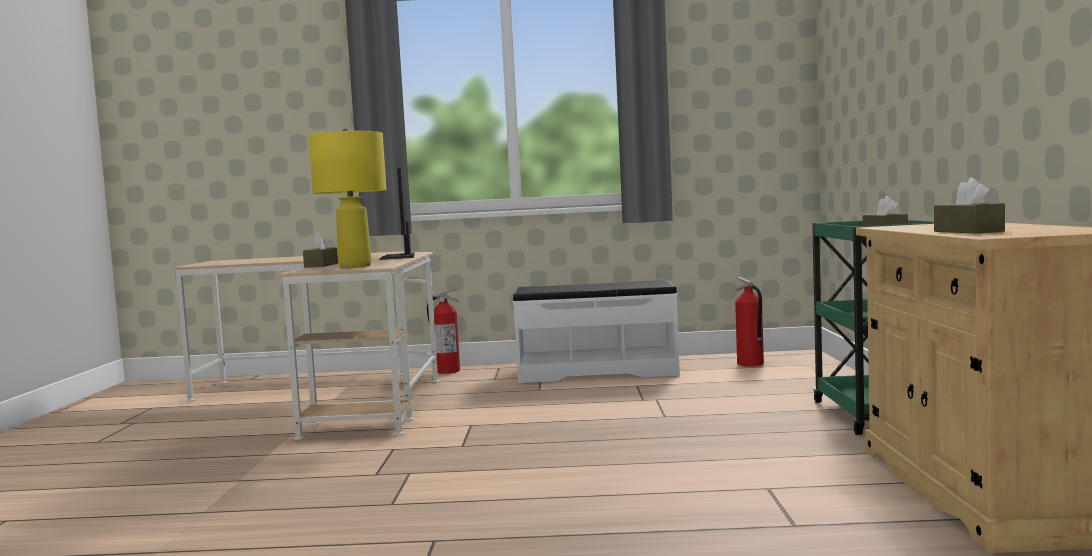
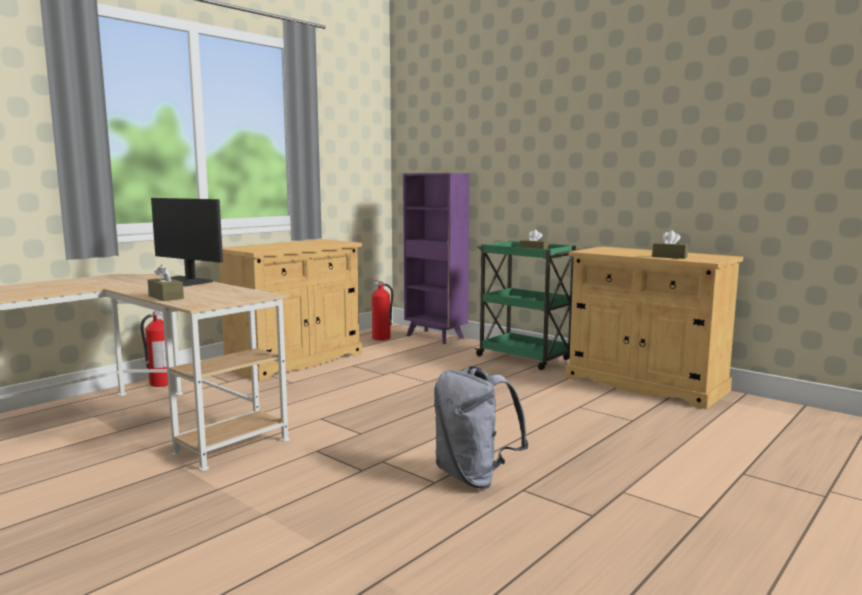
camera: 50 degrees left, 5 degrees up
(356, 266) = (227, 296): yellow table lamp -> none
(431, 513) = (474, 477): none -> grey backpack
(597, 372) = (295, 361): white bench -> beige cabinet
(824, 372) = (435, 337): none -> purple bookcase

